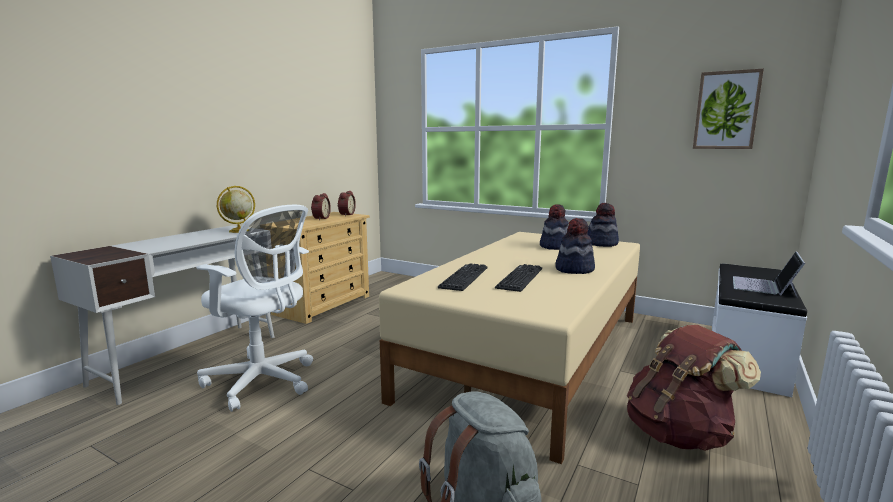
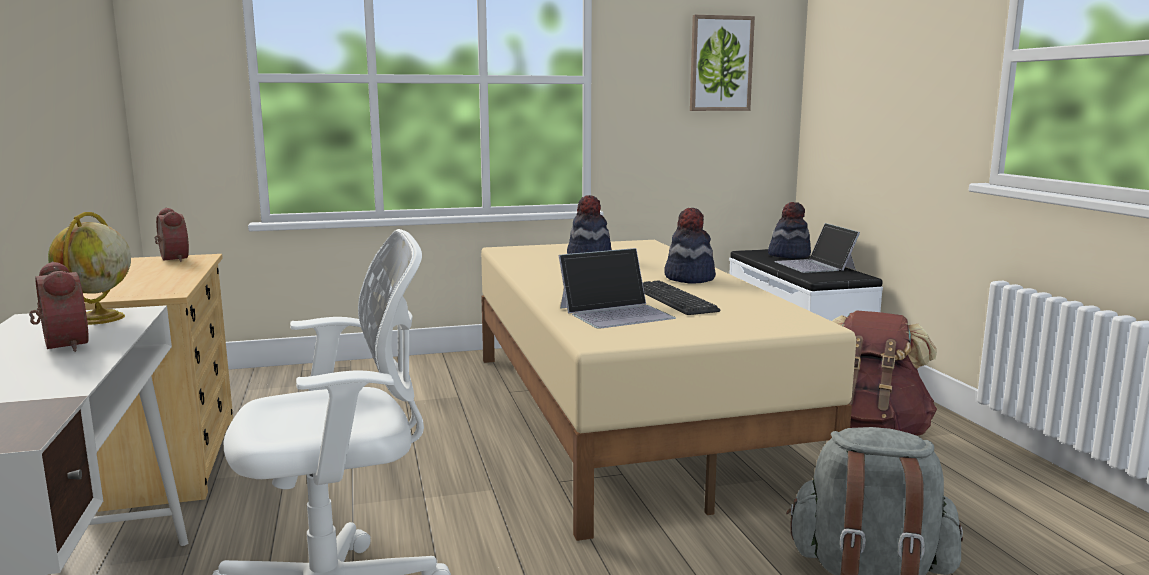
camera: 45 degrees left, 0 degrees up
(320, 218) = (145, 273): alarm clock -> alarm clock (61, 346)
(464, 277) = (616, 313): keyboard -> laptop
(601, 243) = (624, 246): hat -> hat (789, 255)

